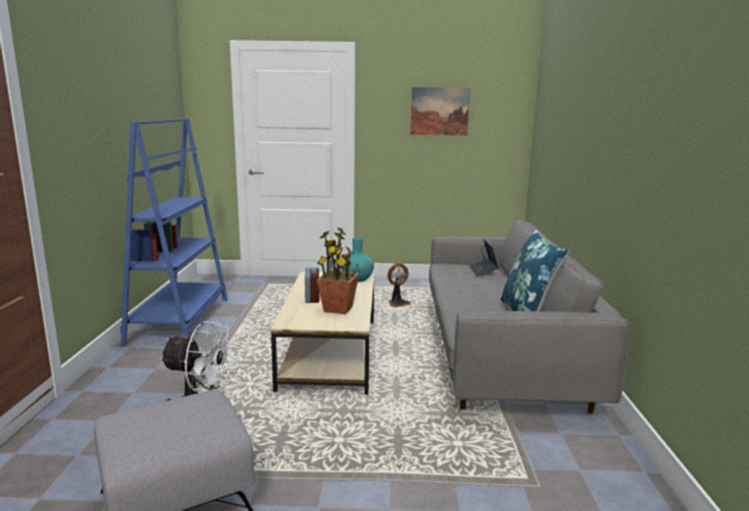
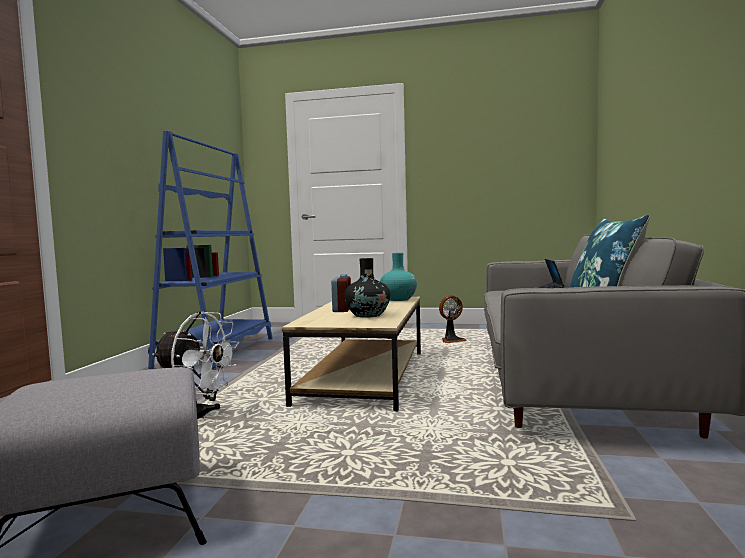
camera: 10 degrees right, 10 degrees down
(338, 309) = (368, 315): potted plant -> black vase
(439, 111) = (492, 143): picture -> none

